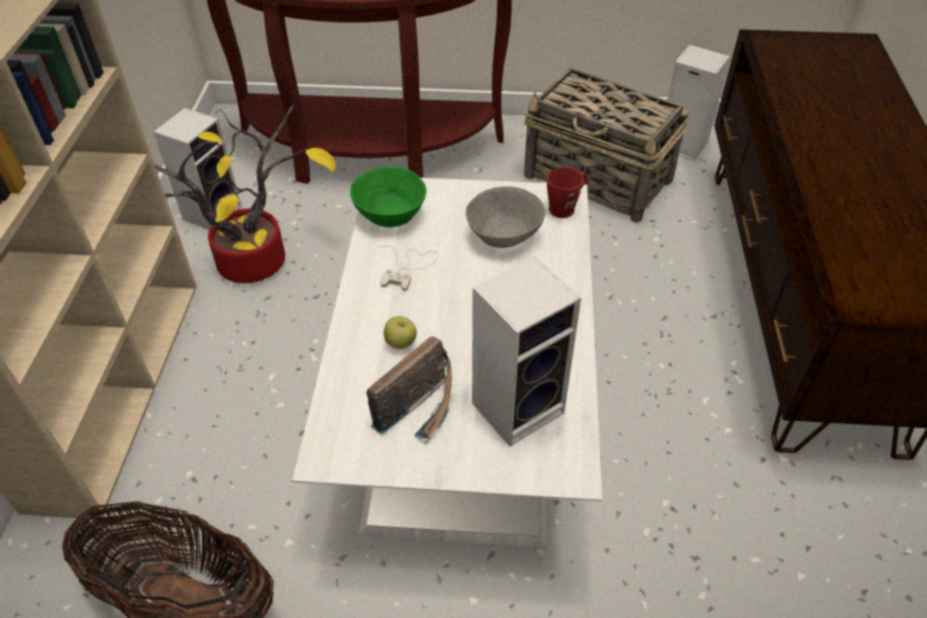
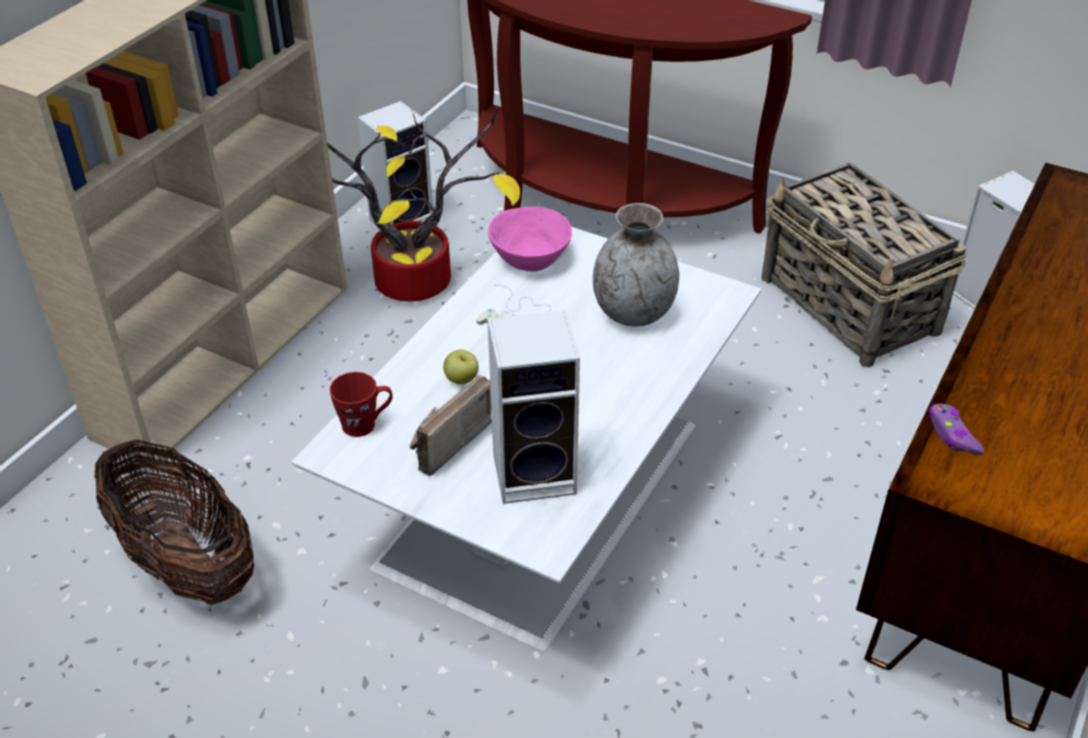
camera: 25 degrees right, 5 degrees down
(391, 215) = (531, 259): green bowl -> pink bowl
(421, 408) = (442, 443): radio -> radio turned 150 degrees clockwise
(504, 235) = (633, 312): grey bowl -> grey vase
(565, 207) = (720, 304): red mug -> red mug (365, 424)
(840, 260) = (952, 435): none -> purple game controller

